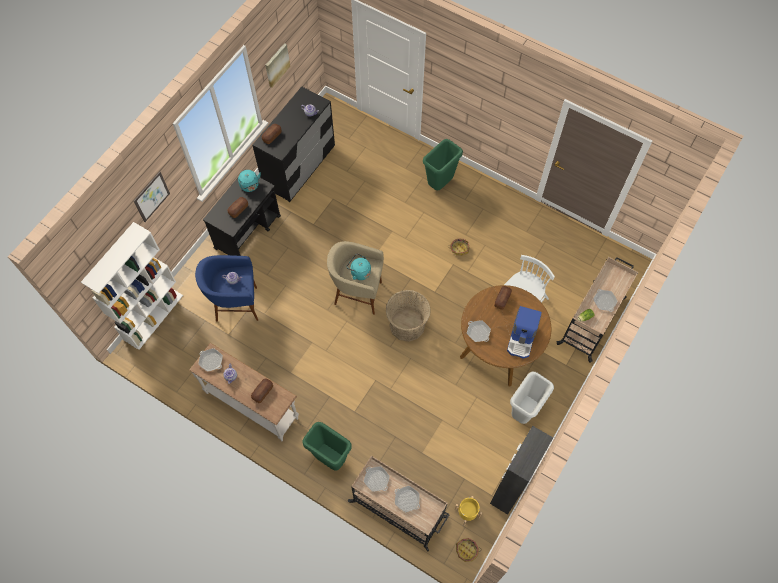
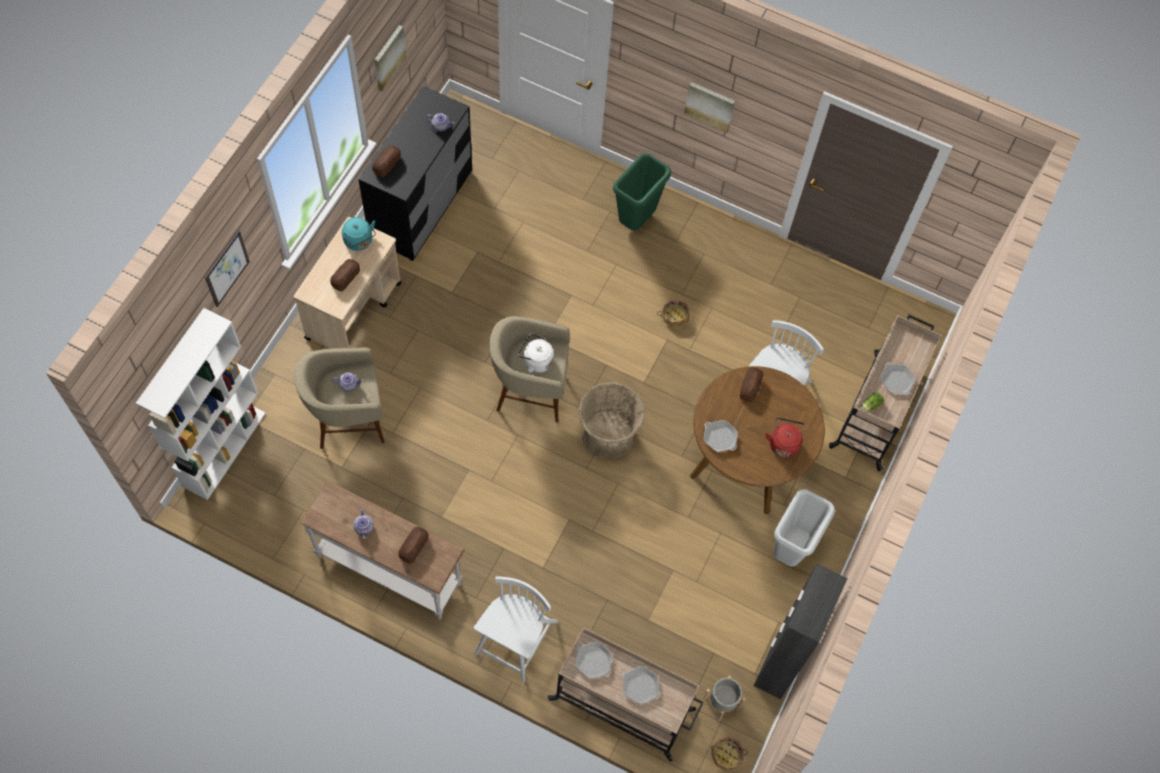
camera: 10 degrees left, 0 degrees up
(211, 361) = (331, 507): frying pan -> none
(236, 305) = (349, 423): blue stool -> beige stool
(248, 232) = (354, 310): black cart -> beige cart
(331, 458) = (516, 639): green trash can -> white chair
(359, 272) = (536, 361): turquoise kettle -> white kettle
(467, 513) = (722, 702): yellow planter -> grey planter
(489, 107) = (710, 106): none -> picture
(522, 339) = (784, 443): coffee machine -> red kettle

